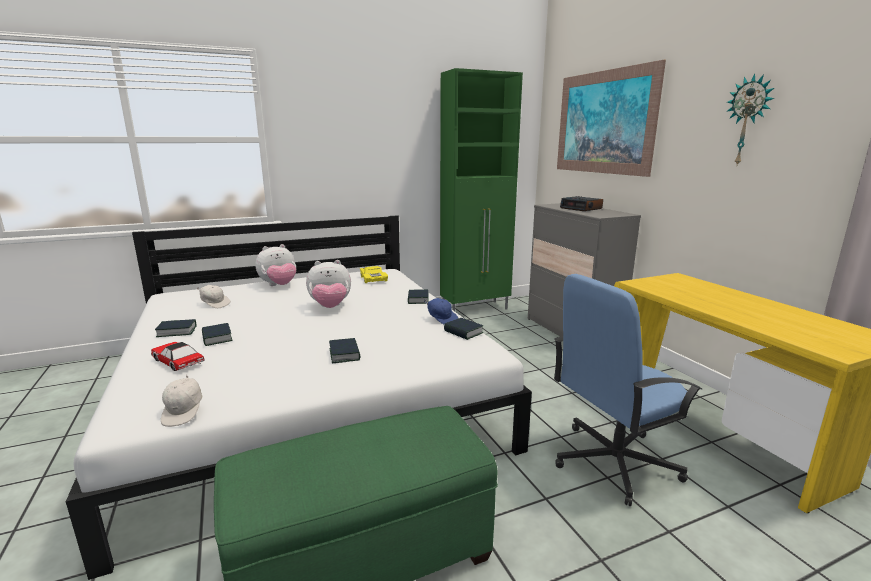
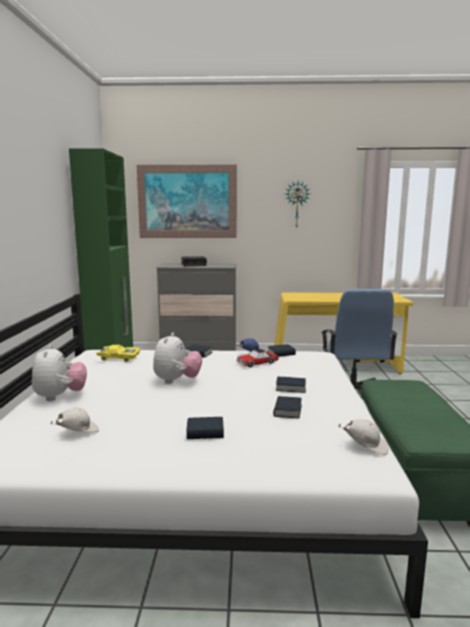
camera: 65 degrees left, 5 degrees down
(177, 331) = (157, 455): book -> book (287, 411)
(178, 361) = (255, 451): toy car -> toy car (257, 363)

